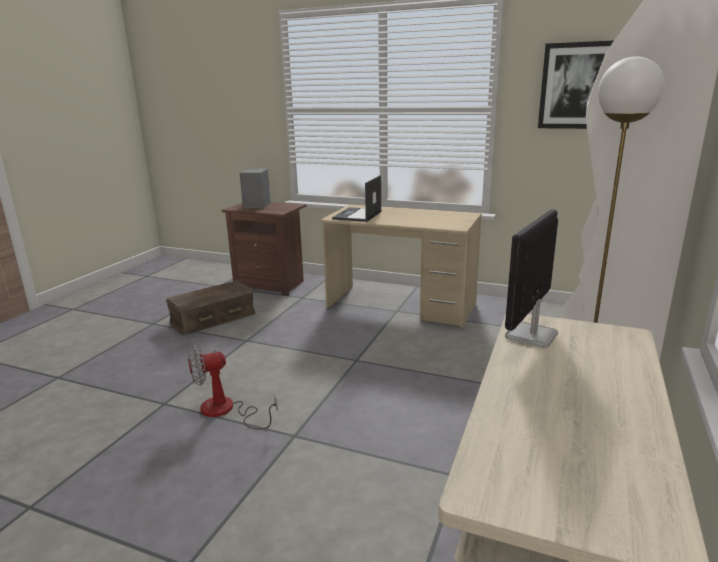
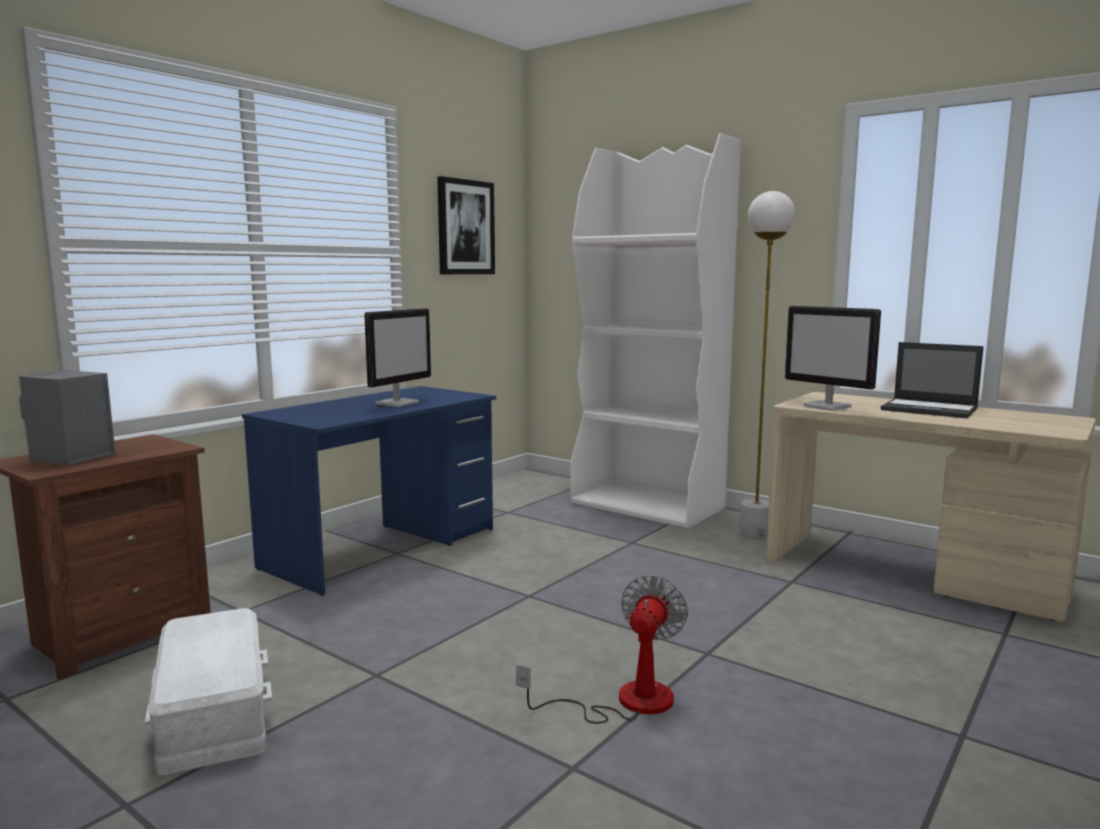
camera: 75 degrees left, 10 degrees down
(213, 318) = (215, 710): brown storage box -> white storage box
(226, 411) = (625, 702): fan -> fan turned 150 degrees counterclockwise
(357, 215) = (332, 415): laptop -> laptop (930, 409)
(401, 305) = (382, 548): beige desk -> blue desk
(407, 218) = (398, 403): none -> monitor

